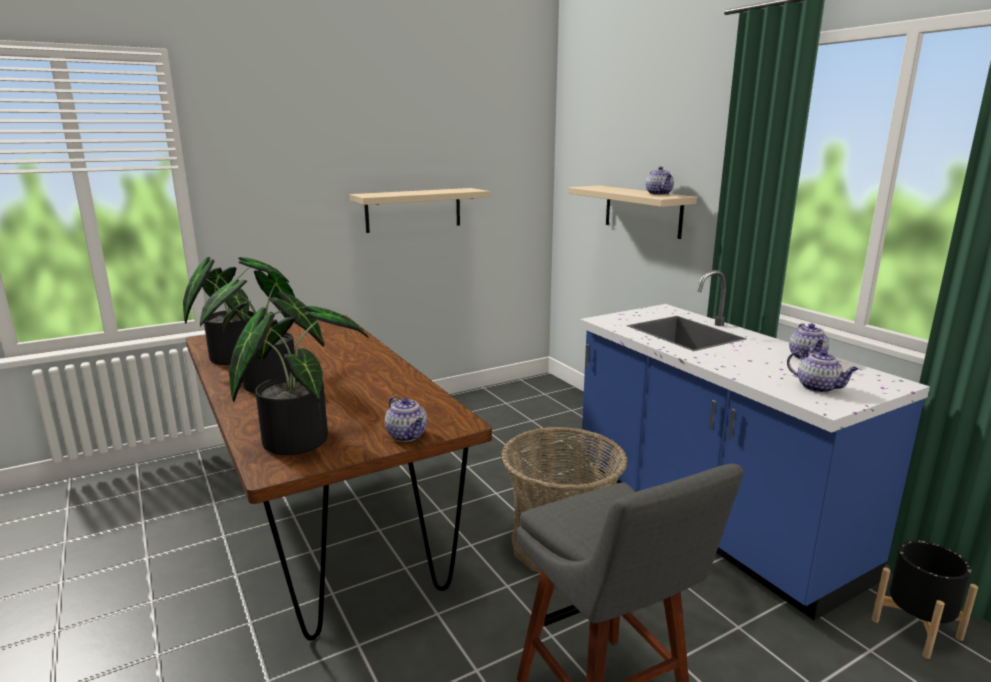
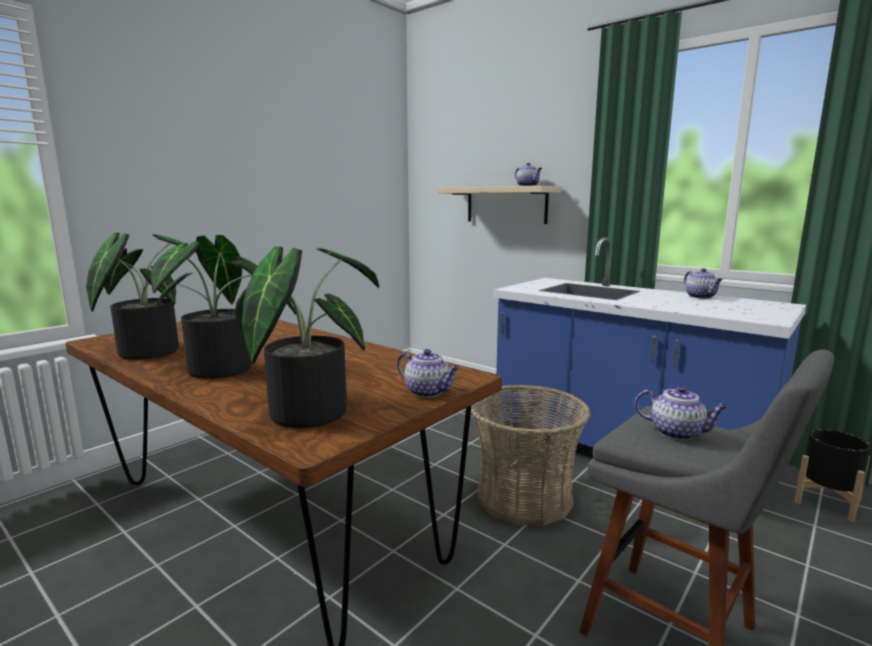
camera: 20 degrees left, 5 degrees down
(413, 210) = (297, 209): beige shelf -> none
(818, 387) = (743, 311): teapot -> teapot (677, 432)

